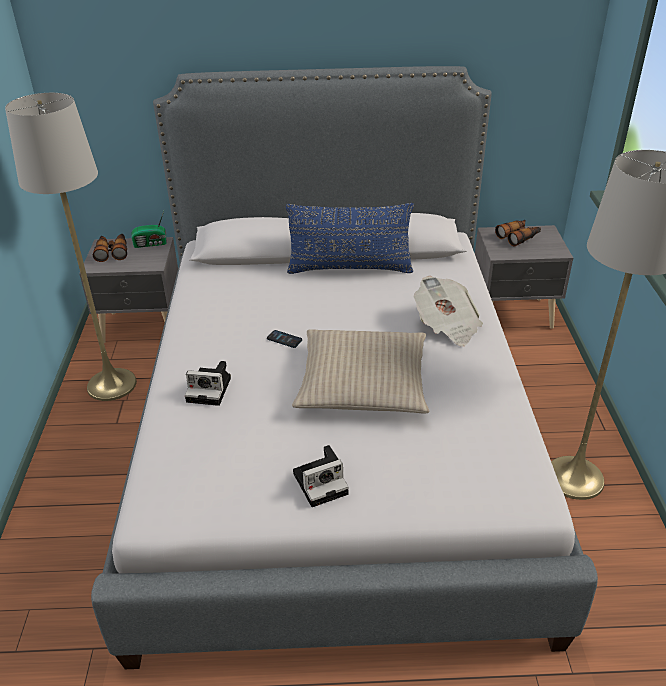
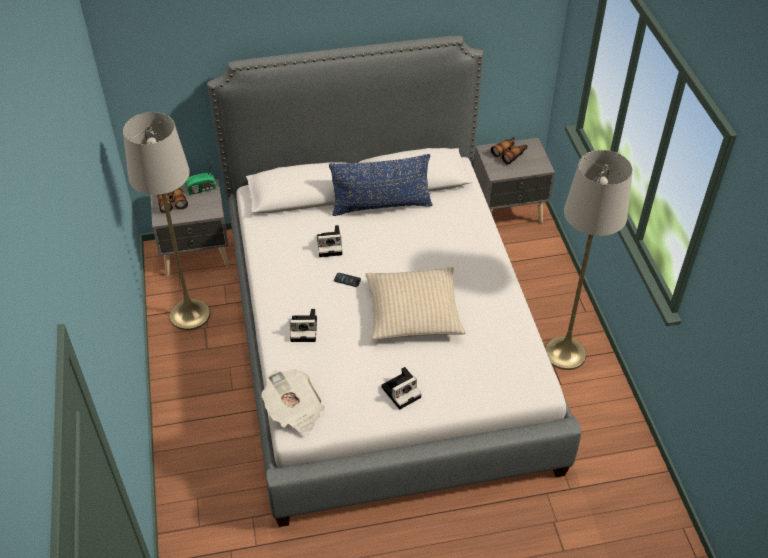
camera: 10 degrees left, 10 degrees up
(275, 302) = (330, 245): none -> camera
(447, 326) = (466, 255): newspaper -> newspaper (294, 411)

